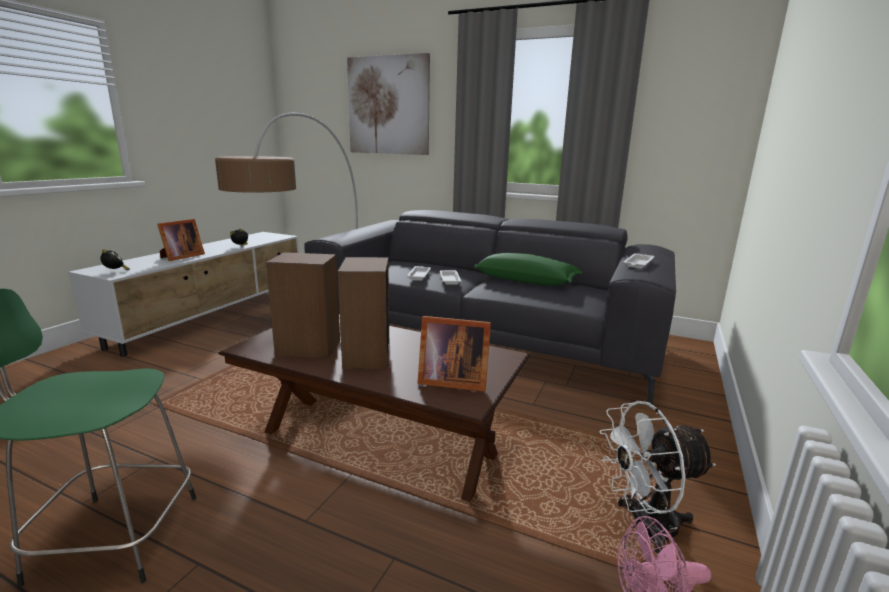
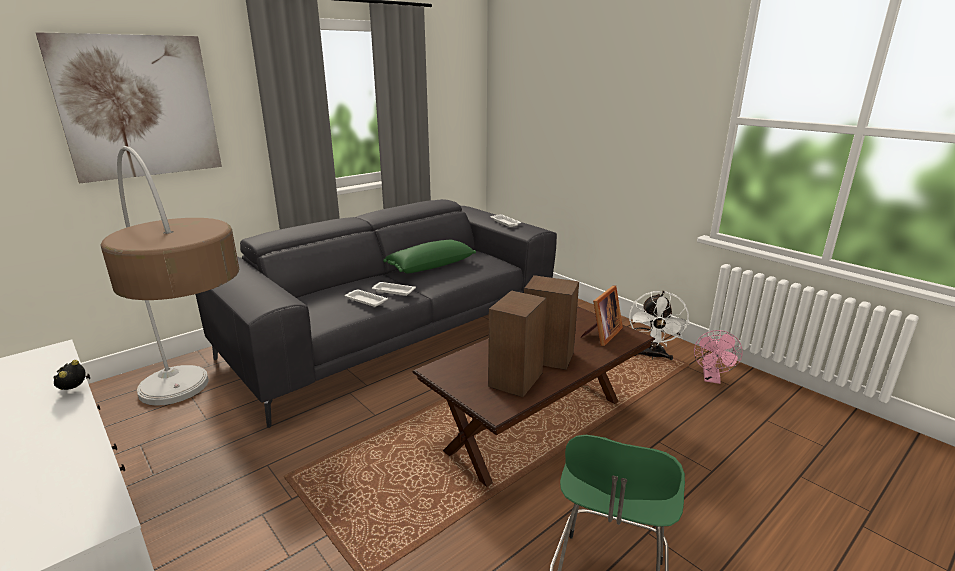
camera: 65 degrees left, 5 degrees up
(115, 272) = (79, 523): alarm clock -> none
(181, 257) = (59, 451): picture frame -> none

